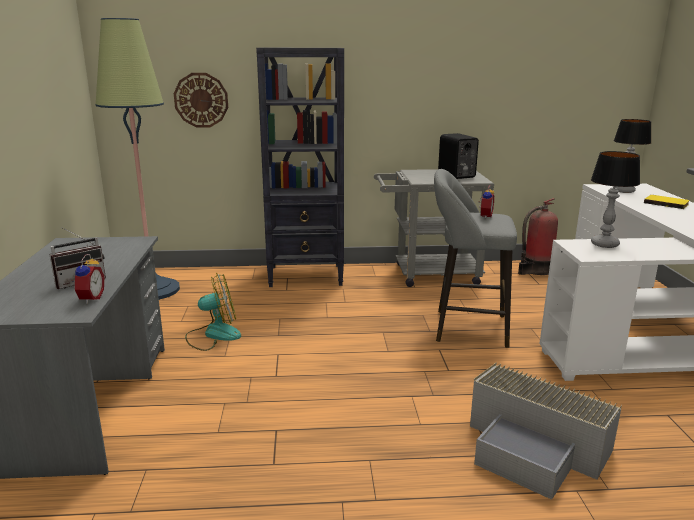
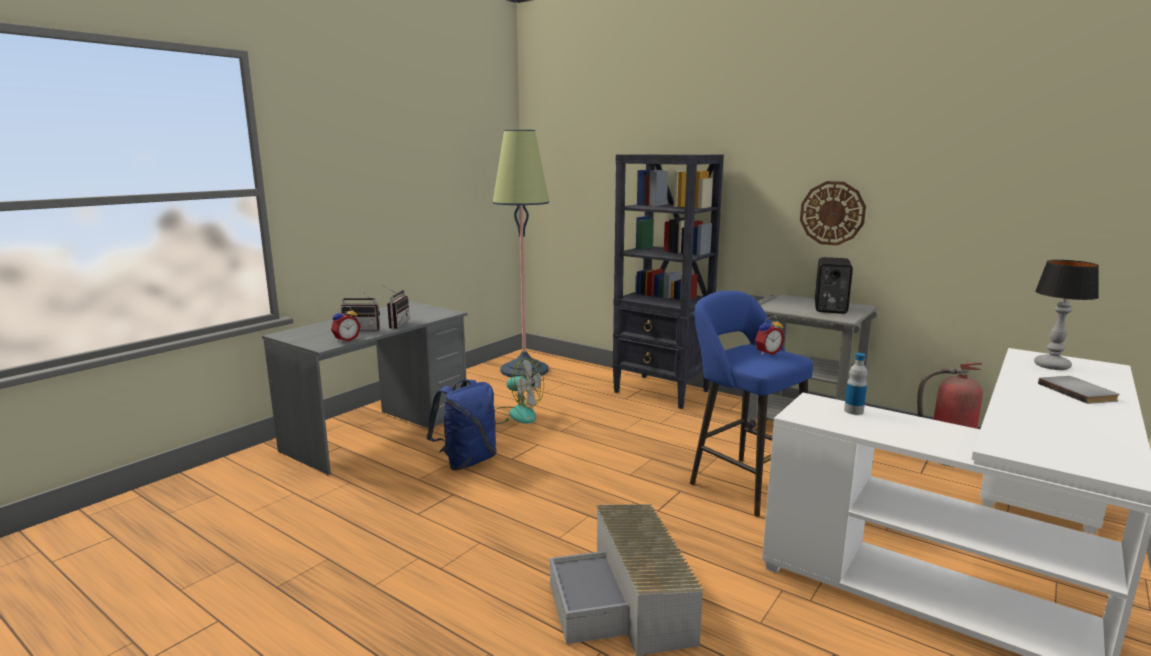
camera: 40 degrees right, 5 degrees down
(108, 267) = (395, 324): none -> radio
(201, 100) = (598, 202): wall clock -> wall clock (832, 213)
(238, 395) = (467, 461): none -> blue backpack
(465, 327) = (742, 483): grey stool -> blue stool
(604, 244) = (853, 411): table lamp -> bottle
(666, 203) = (1079, 392): yellow book -> grey book

